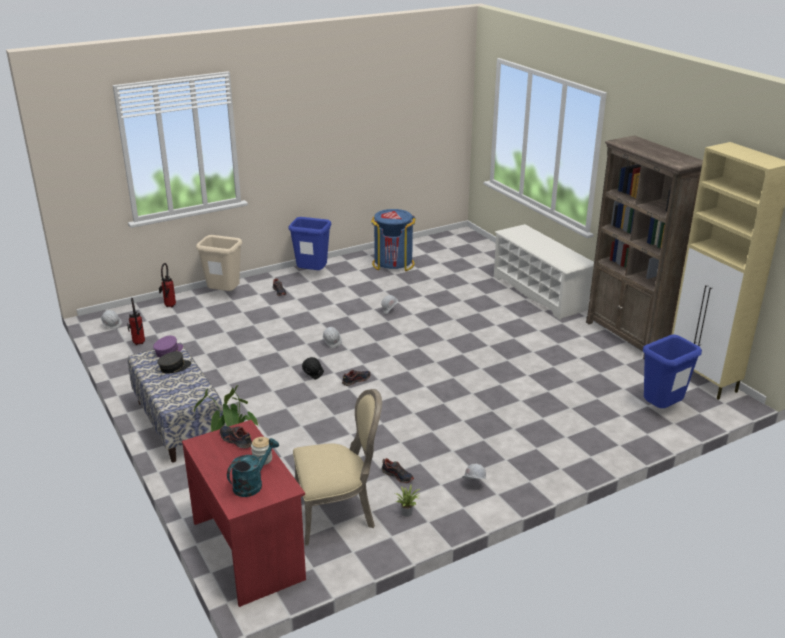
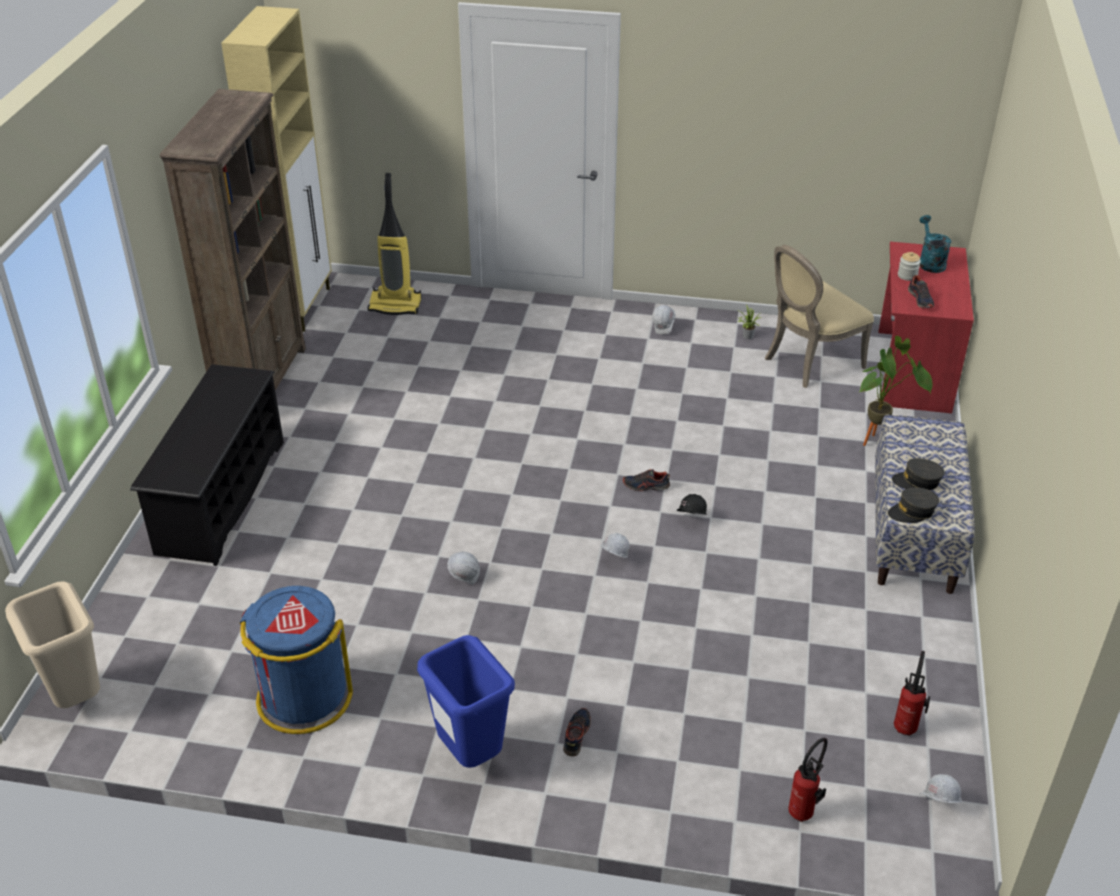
camera: 140 degrees left, 10 degrees up
(168, 351) = (912, 512): purple cap -> grey cap
(224, 295) = (679, 787): beige trash can -> beige trash can (76, 698)
(252, 484) = (930, 262): turquoise watering can -> turquoise watering can turned 90 degrees clockwise
(337, 513) = (809, 362): beige chair -> beige chair turned 60 degrees counterclockwise
(397, 476) = (721, 366): shoe -> none
(539, 293) = (221, 496): white shoe rack -> black shoe rack
(661, 409) = (396, 305): blue trash can -> vacuum cleaner

